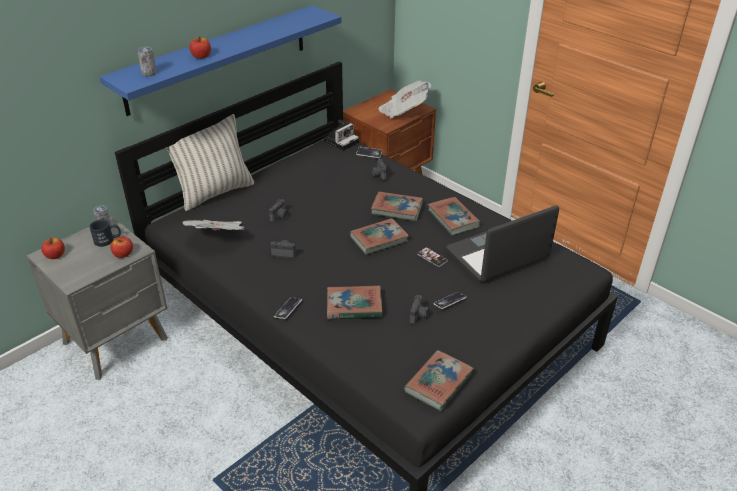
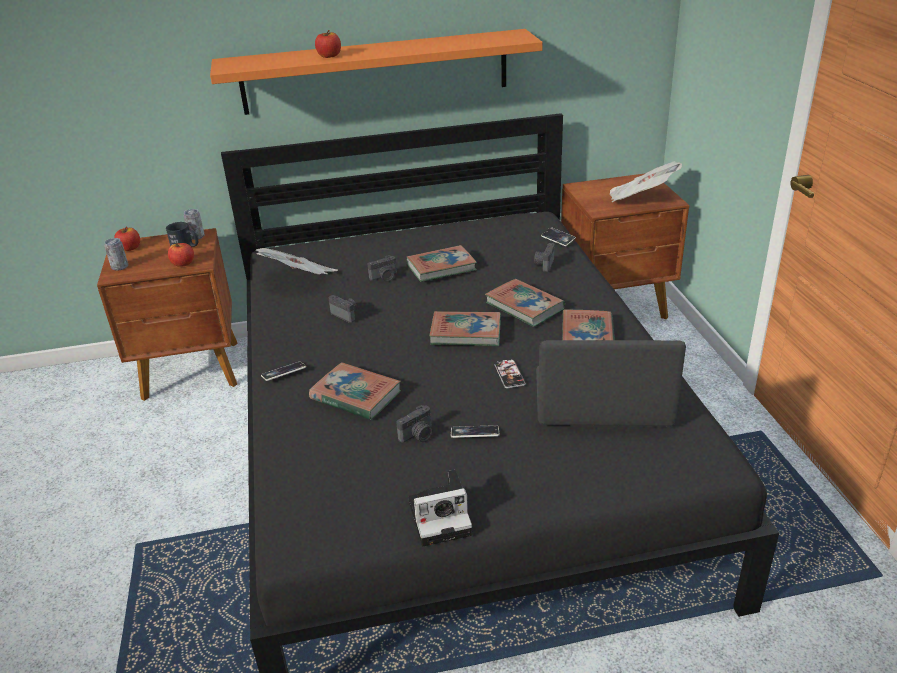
camera: 35 degrees right, 5 degrees down
(117, 341) = (192, 371): grey nightstand -> brown nightstand
(149, 73) = (257, 62): can -> can (120, 267)
(215, 193) = (347, 236): pillow -> none
(218, 58) = (375, 72): blue shelf -> orange shelf
(341, 141) = (540, 218): camera -> camera (442, 516)
(438, 383) = (352, 524): book -> book (441, 267)

